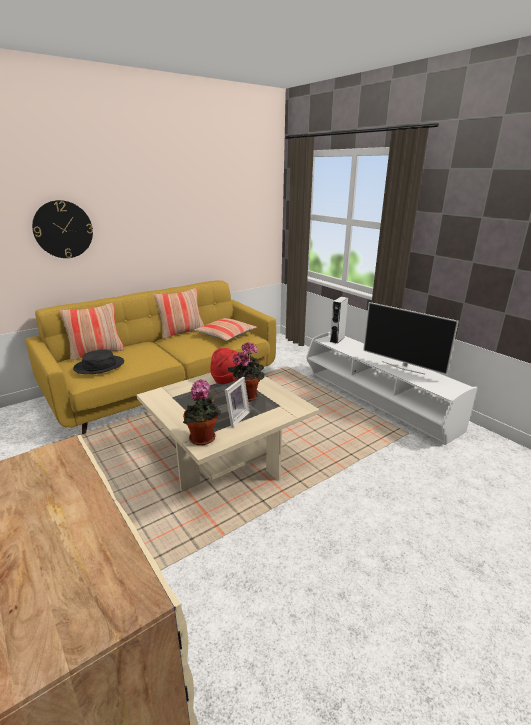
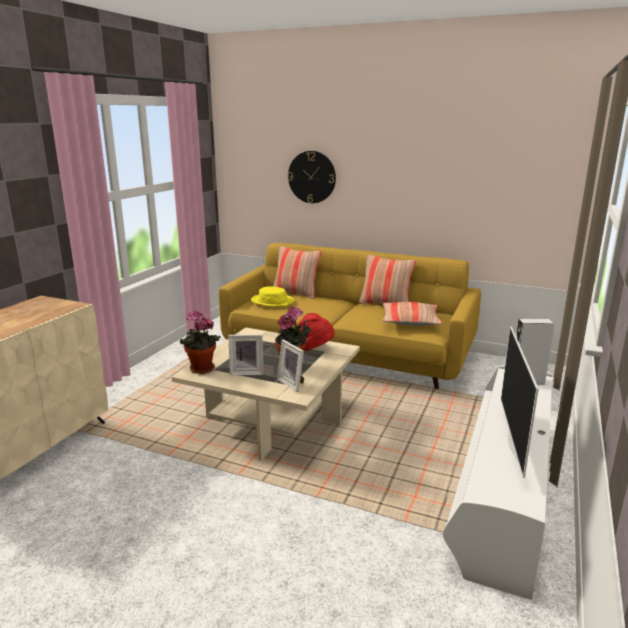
camera: 60 degrees right, 5 degrees down
(99, 366) = (272, 301): black hat -> yellow hat
(279, 404) = (293, 383): none -> picture frame

